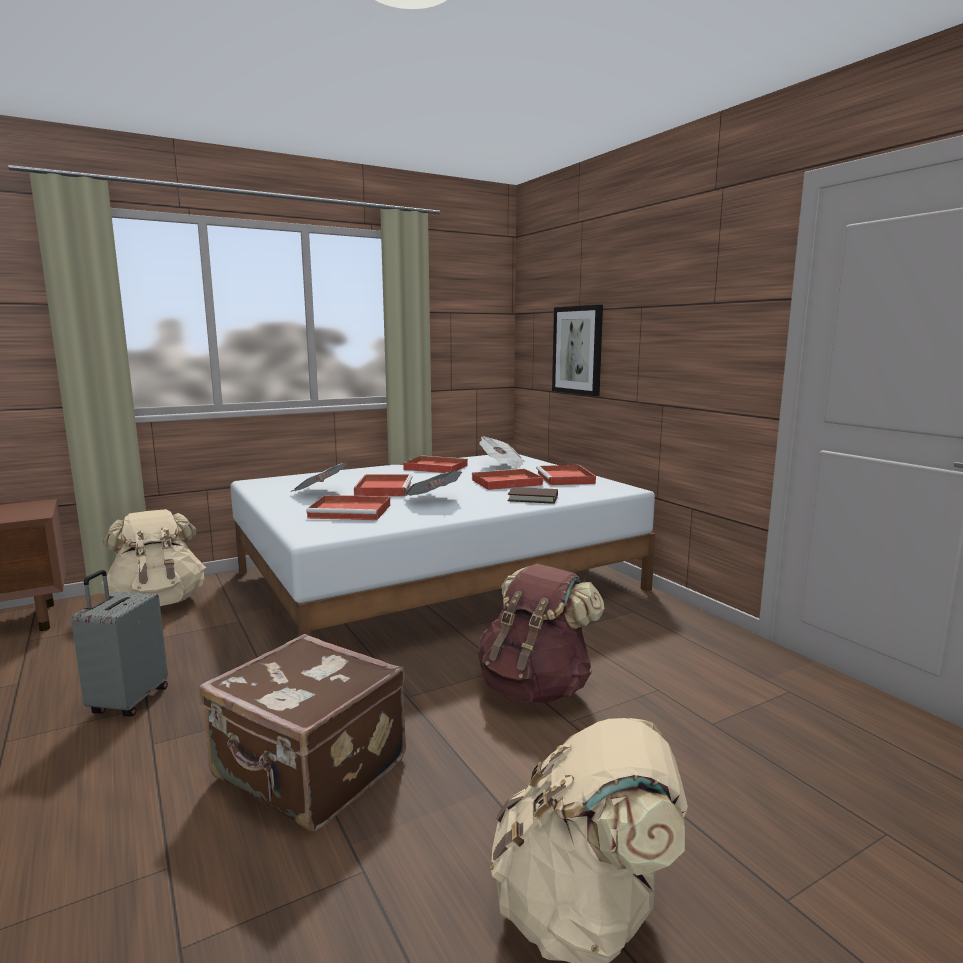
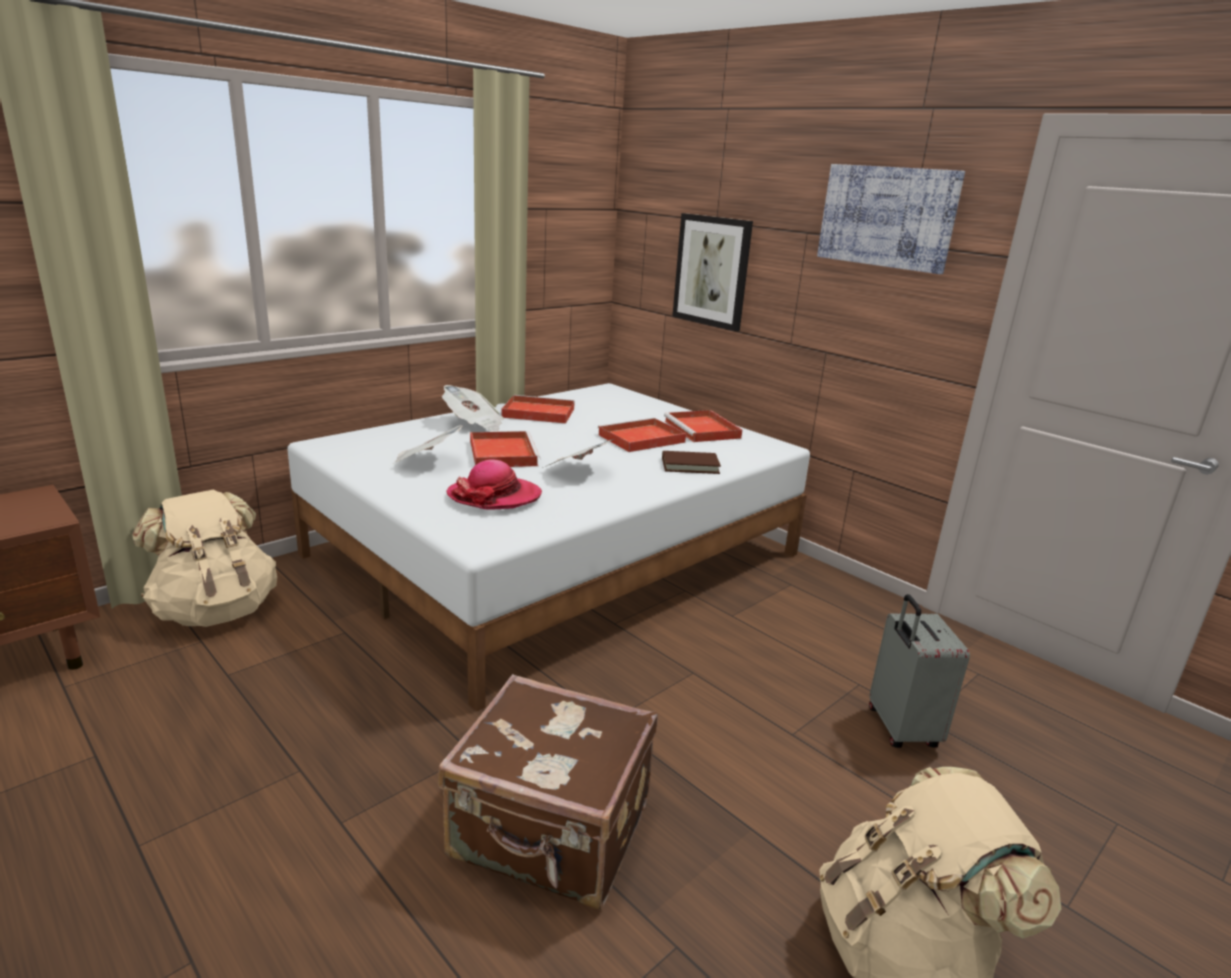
camera: 15 degrees left, 10 degrees up
(128, 701) = (270, 766): grey suitcase -> grey suitcase (900, 729)
(352, 511) = (494, 496): red tray -> hat
(502, 465) = (614, 407): newspaper -> newspaper (474, 425)
(536, 687) = (738, 694): brown backpack -> none
(696, 282) = (887, 217): none -> picture

